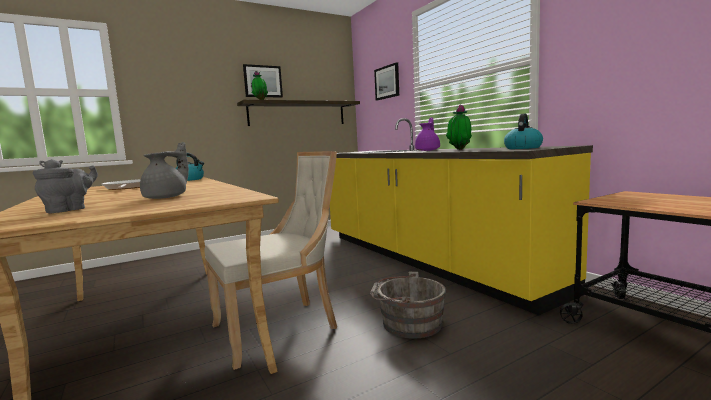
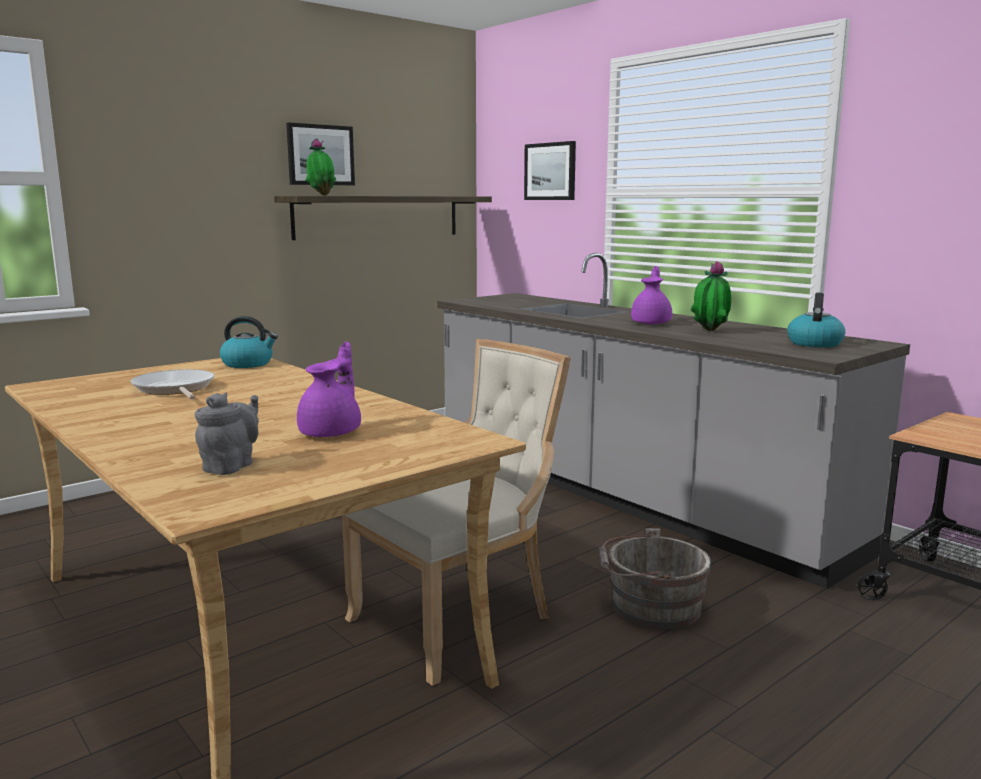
camera: 10 degrees left, 5 degrees up
(167, 197) = (332, 432): grey teapot -> purple teapot
(422, 260) = (624, 496): yellow counter -> grey counter

